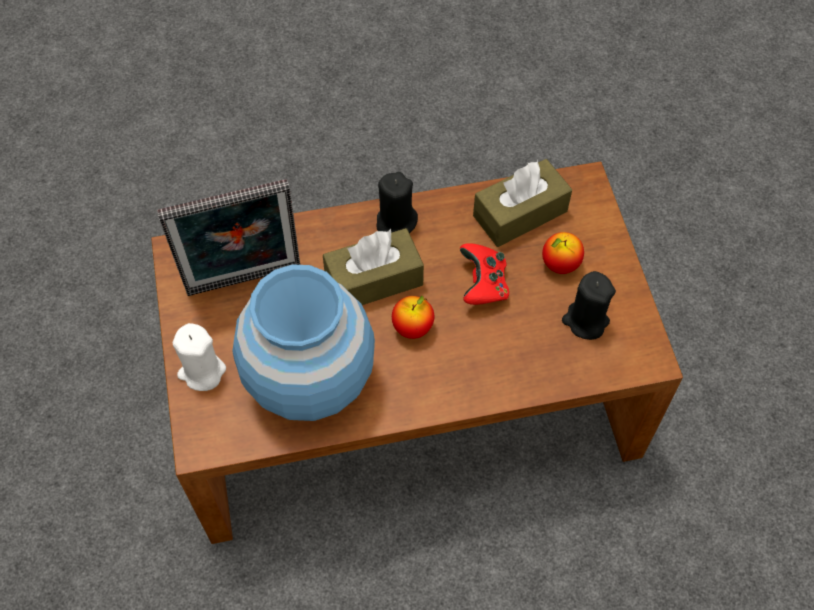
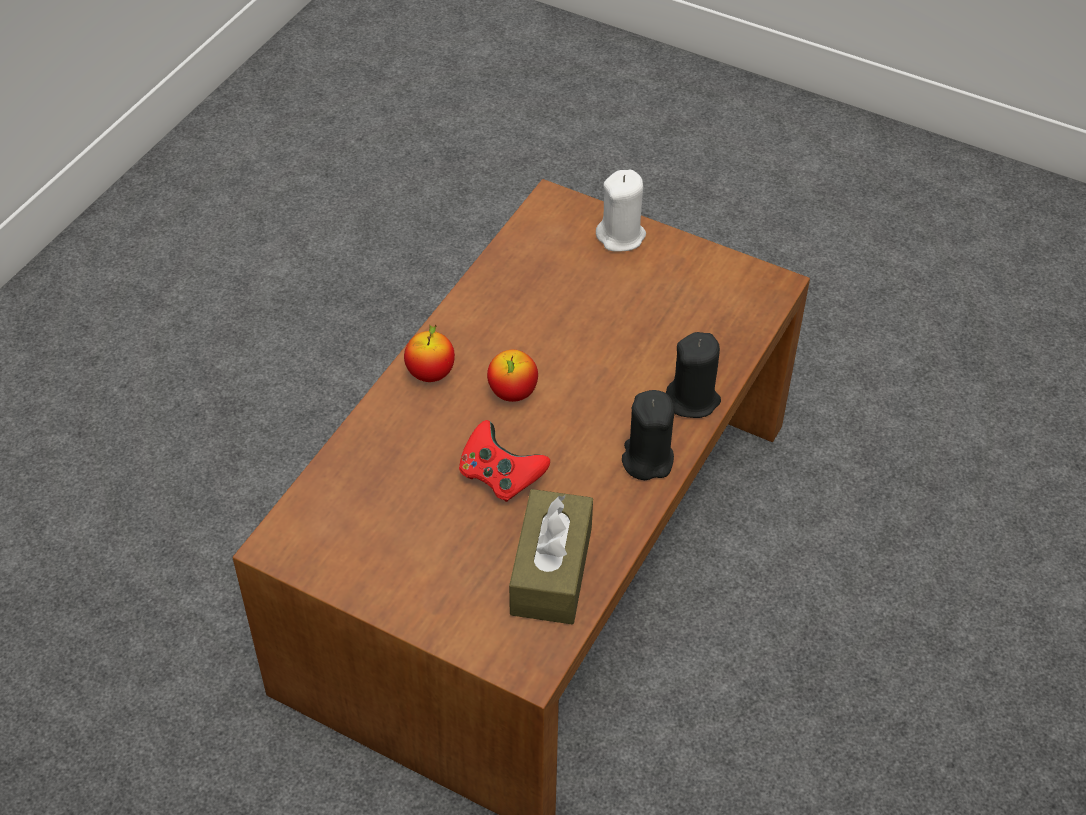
camera: 130 degrees right, 10 degrees down
(245, 284) = (687, 309): picture frame -> none
(310, 381) = (536, 294): blue vase -> none
(374, 280) = (595, 399): brown tissue box -> none
(560, 264) = (455, 556): apple -> apple (430, 373)
(585, 321) = (373, 526): black candle -> black candle (693, 400)

